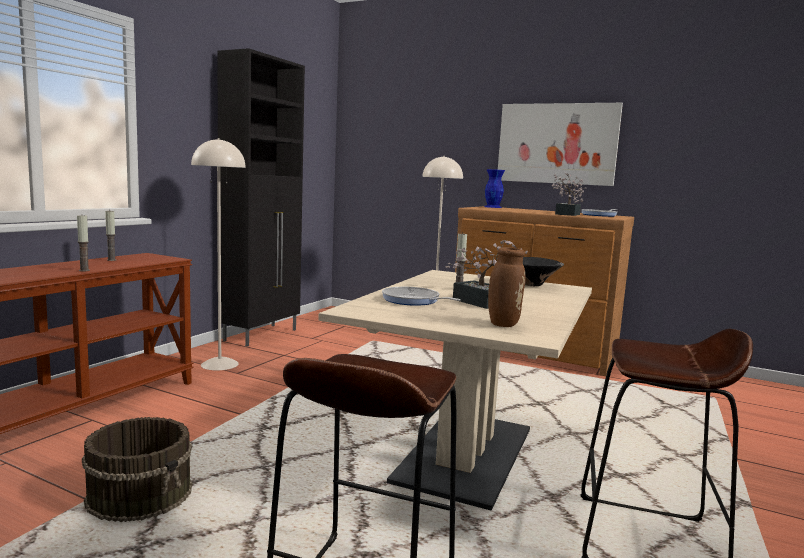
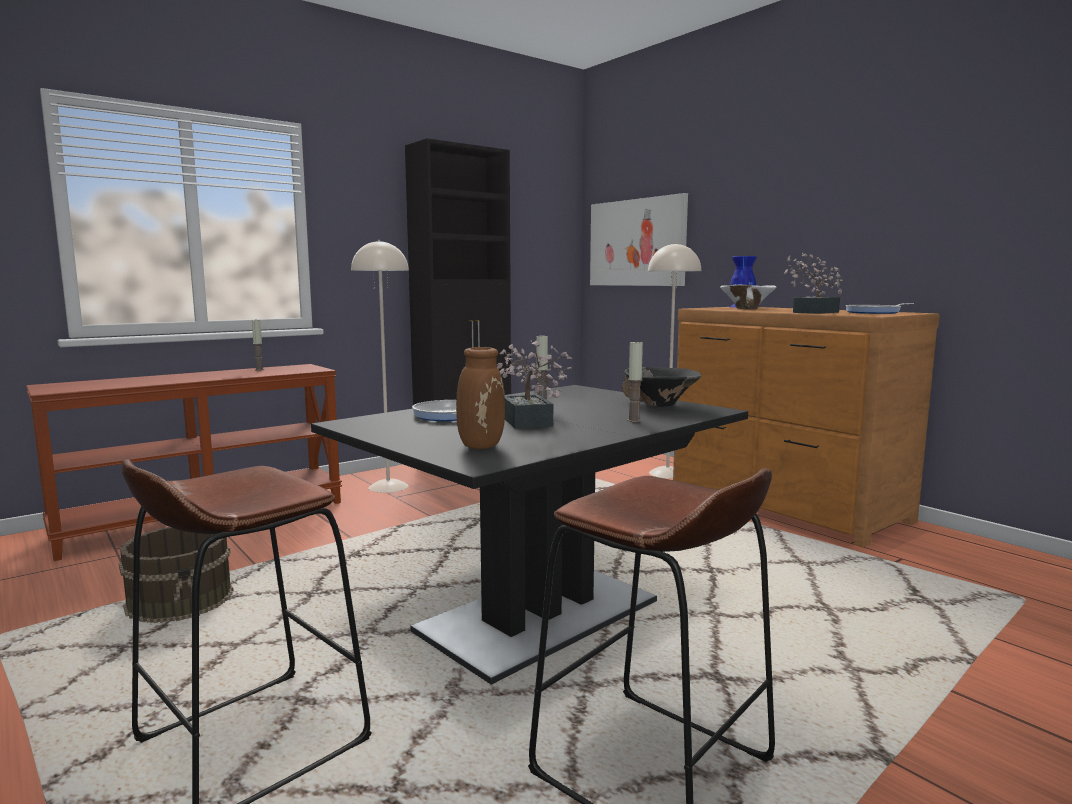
camera: 25 degrees right, 0 degrees up
(84, 270) = (211, 378): candle -> candle (634, 420)
(465, 455) = (539, 617): beige dining table -> black dining table
(508, 209) = (747, 309): none -> white bowl
(557, 144) = (830, 214): picture -> picture (637, 243)

